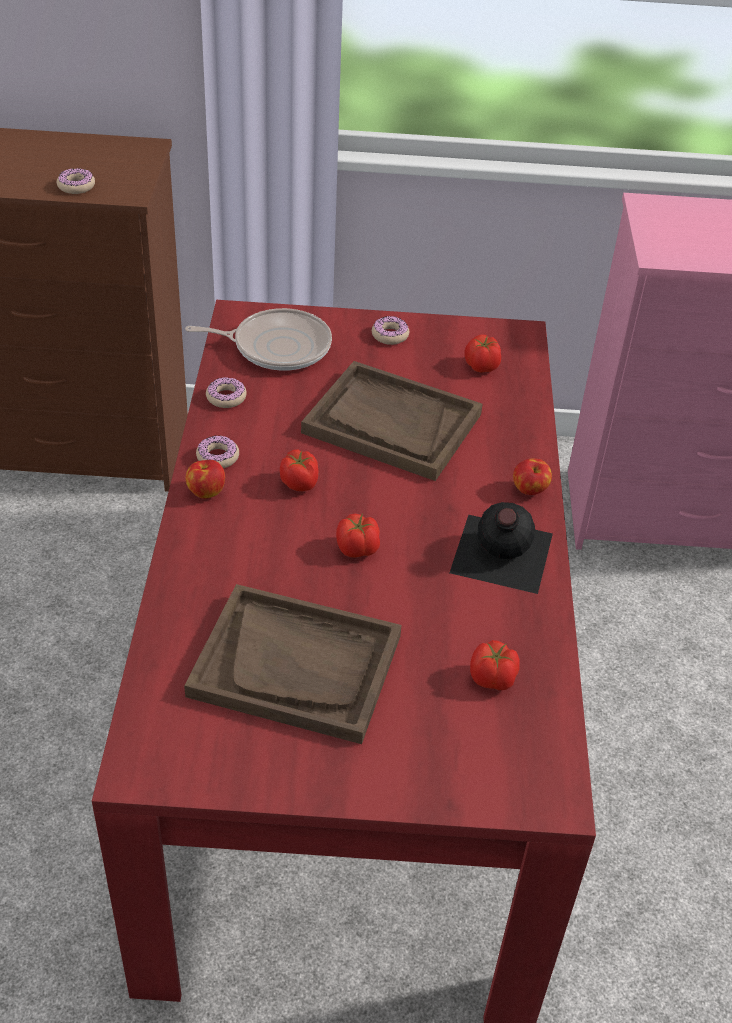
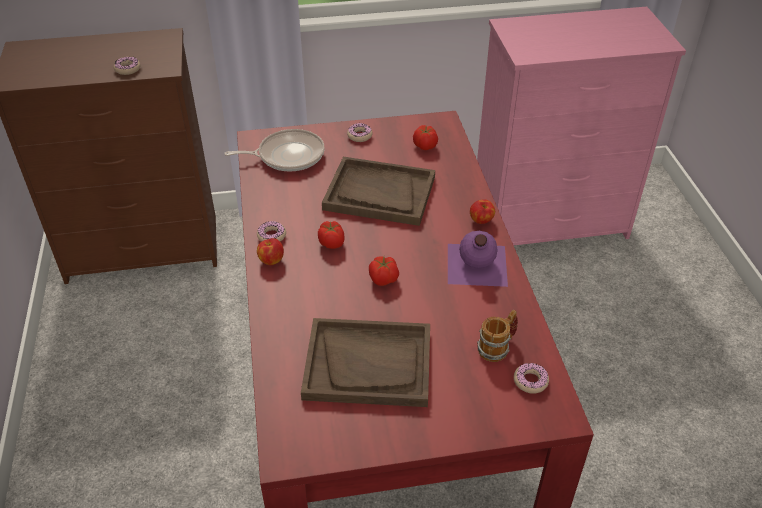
camera: 10 degrees left, 0 degrees up
(226, 397) = (264, 195): donut -> donut (530, 381)
(493, 679) = (497, 347): tomato -> mug
(500, 553) = (475, 265): black bottle -> purple bottle

